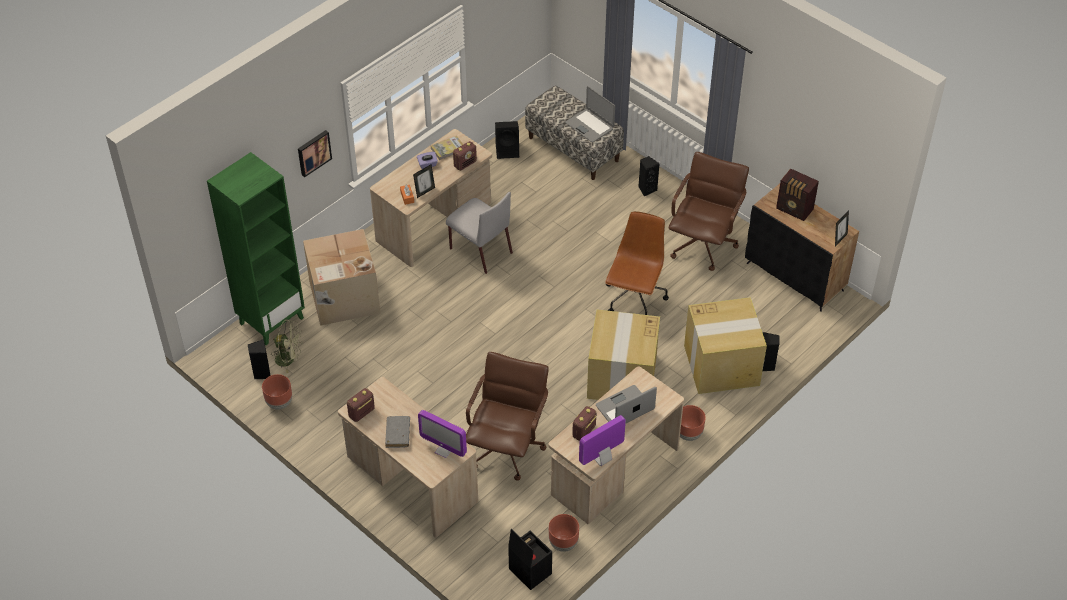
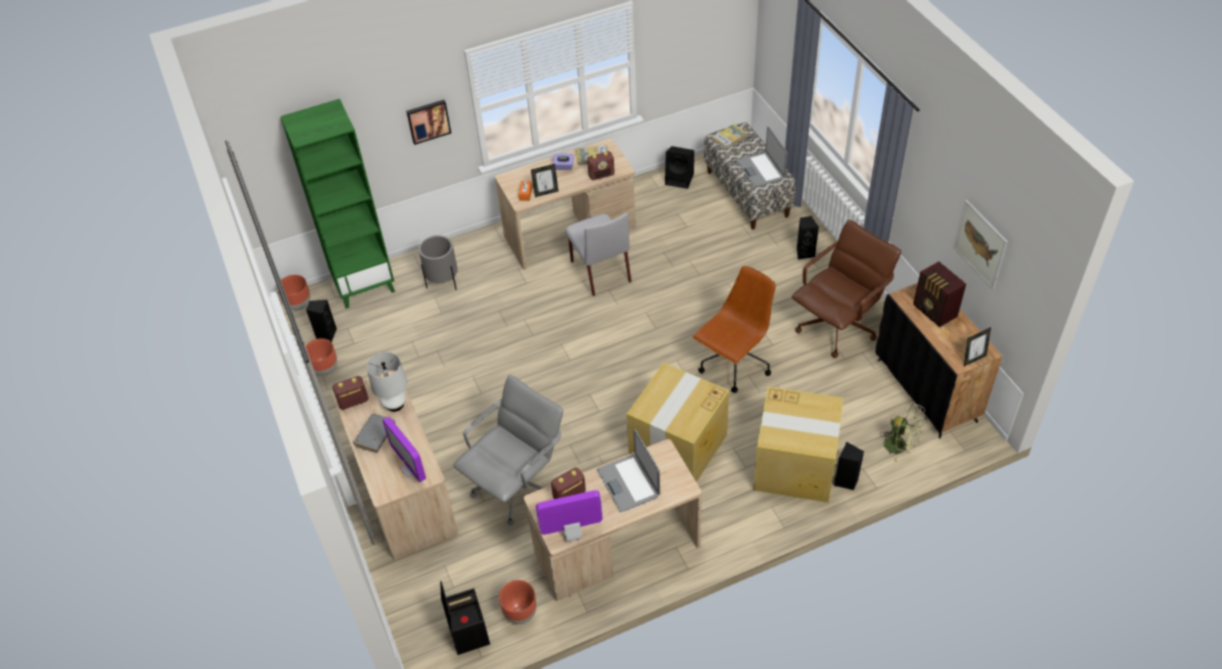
camera: 25 degrees right, 0 degrees up
(289, 359) = (359, 328): green fan -> green fan (900, 446)
(343, 298) = (443, 282): cardboard box -> grey planter
(399, 404) = (395, 404): none -> white table lamp
(507, 448) = (517, 486): brown office chair -> grey office chair
(548, 103) = (729, 138): none -> book
(625, 408) = (629, 483): laptop -> laptop turned 105 degrees counterclockwise
(688, 434) = (720, 532): brown planter -> brown planter (298, 304)
(823, 147) = (980, 244): none -> picture

